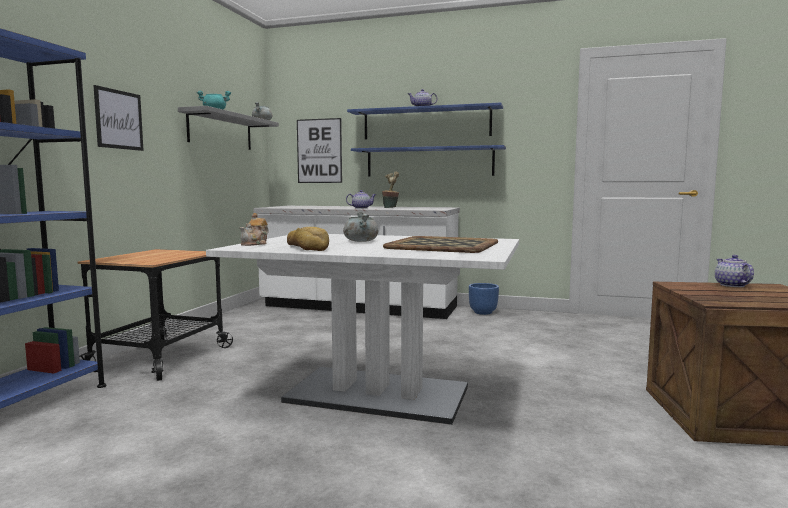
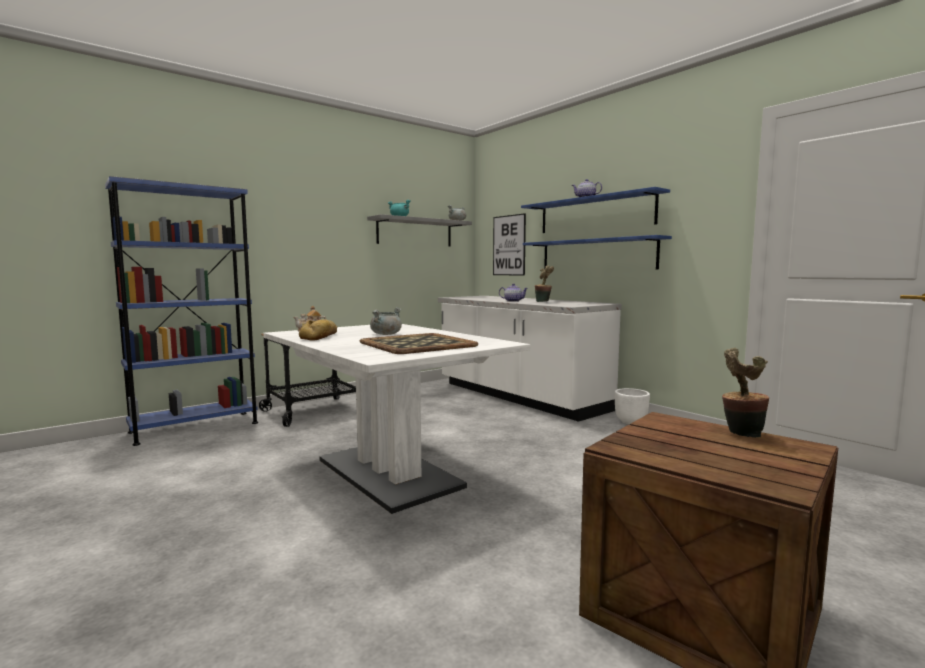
camera: 35 degrees right, 0 degrees up
(119, 119) = (308, 231): picture -> none
(483, 312) = (631, 421): blue planter -> white planter
(732, 285) = (740, 434): teapot -> potted plant

